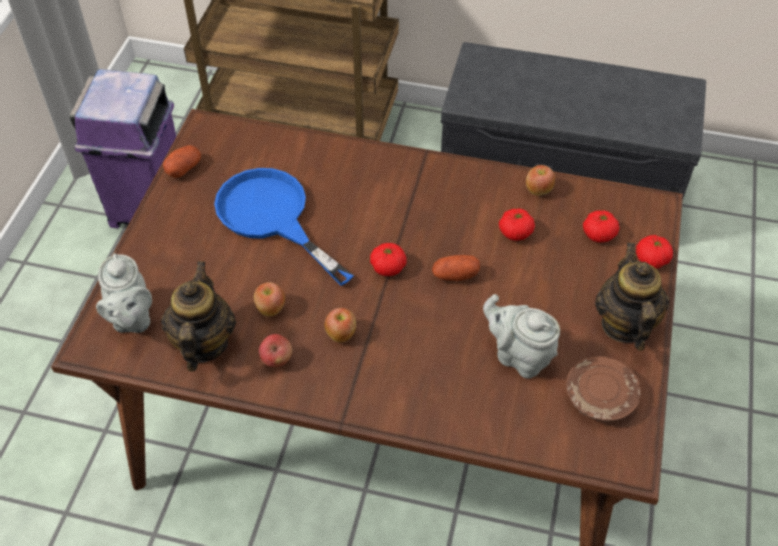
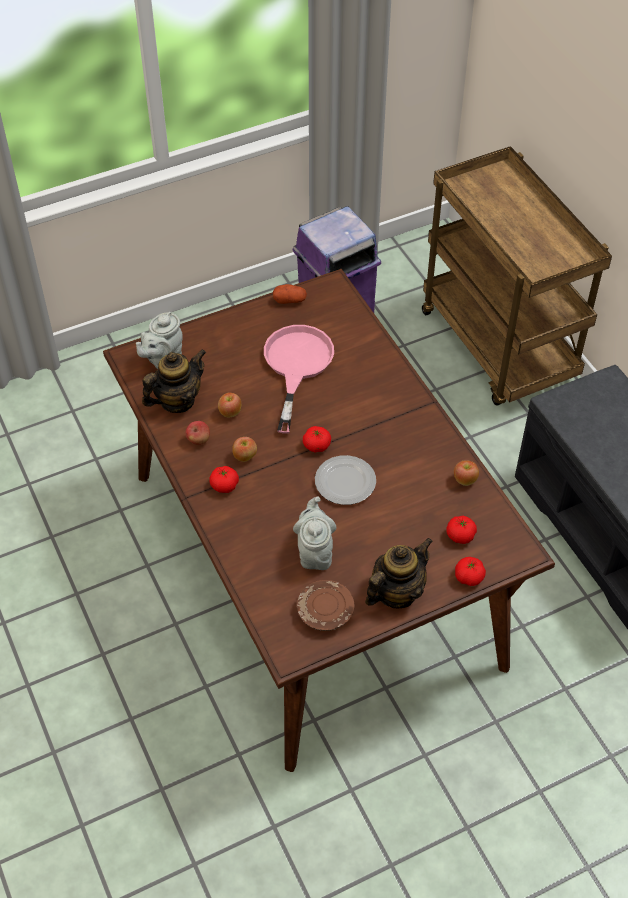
camera: 50 degrees right, 0 degrees up
(272, 218) = (296, 366): blue frying pan -> pink frying pan
(455, 275) = (345, 482): potato -> plate
(515, 232) = (413, 490): tomato -> tomato (224, 485)

